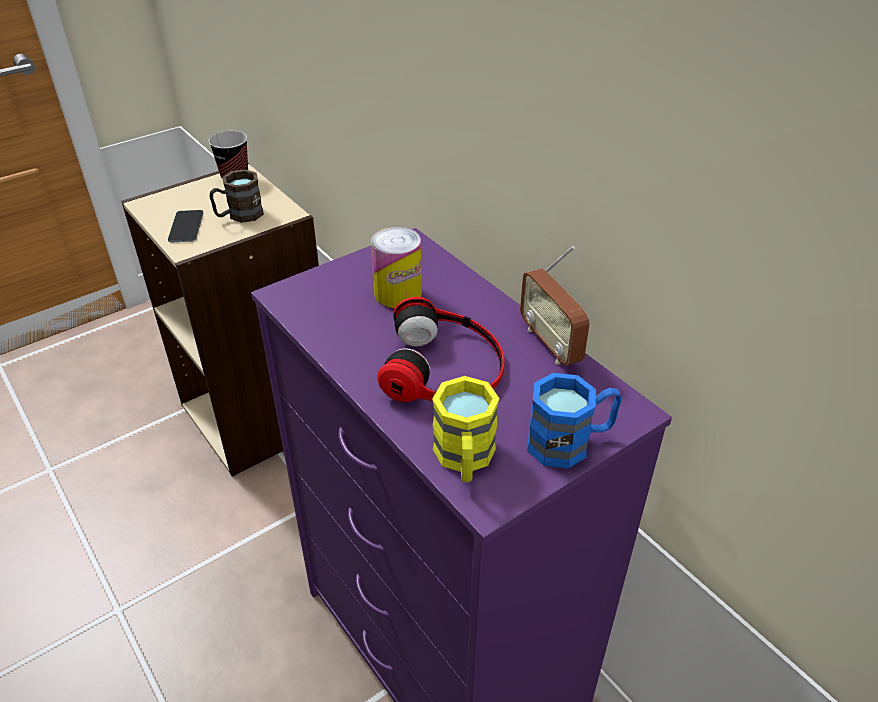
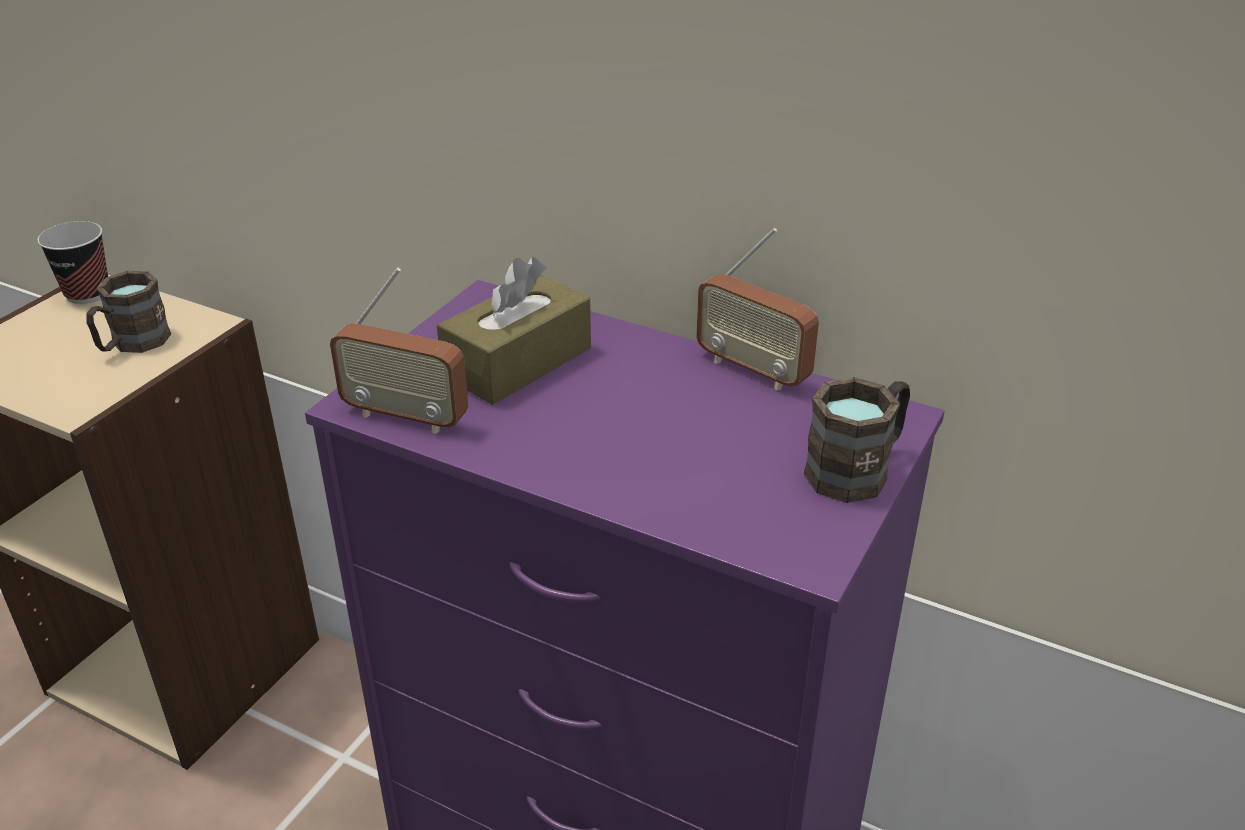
camera: 25 degrees left, 5 degrees down
(186, 227) = (53, 379): phone -> none
(304, 312) = (406, 416): none -> radio
(398, 294) = (518, 362): can -> brown tissue box
(444, 366) = (646, 430): headphones -> none
(464, 459) = (752, 525): yellow mug -> none
(570, 442) = (858, 469): blue mug -> brown mug

